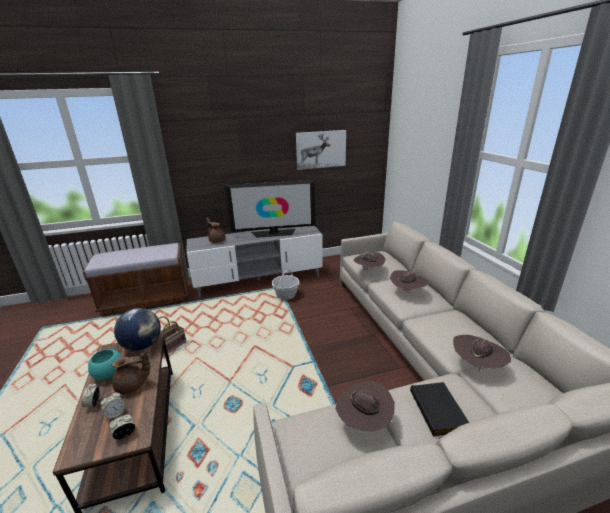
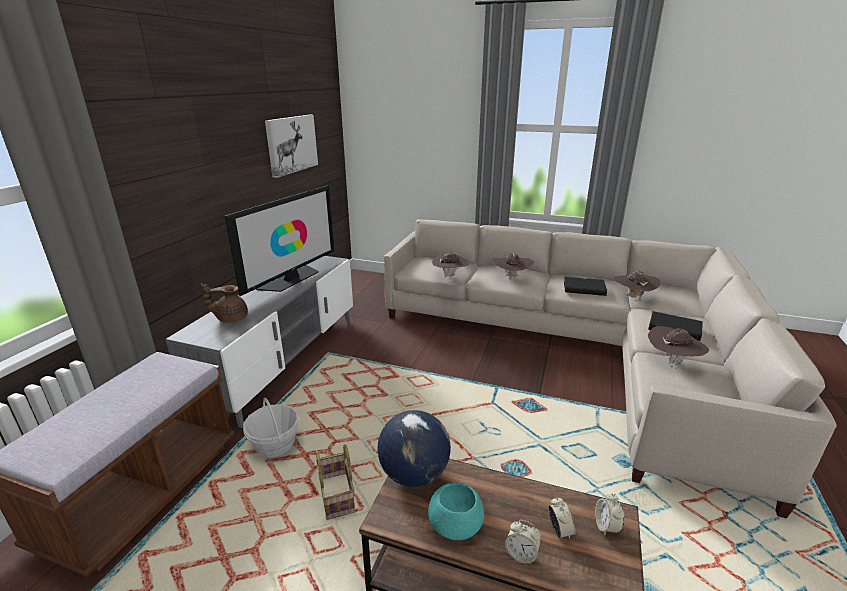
camera: 55 degrees left, 0 degrees up
(133, 386) = (509, 502): brown teapot -> none
(286, 295) = (352, 355): basket -> basket (275, 445)
(445, 332) = (584, 288): none -> black book

